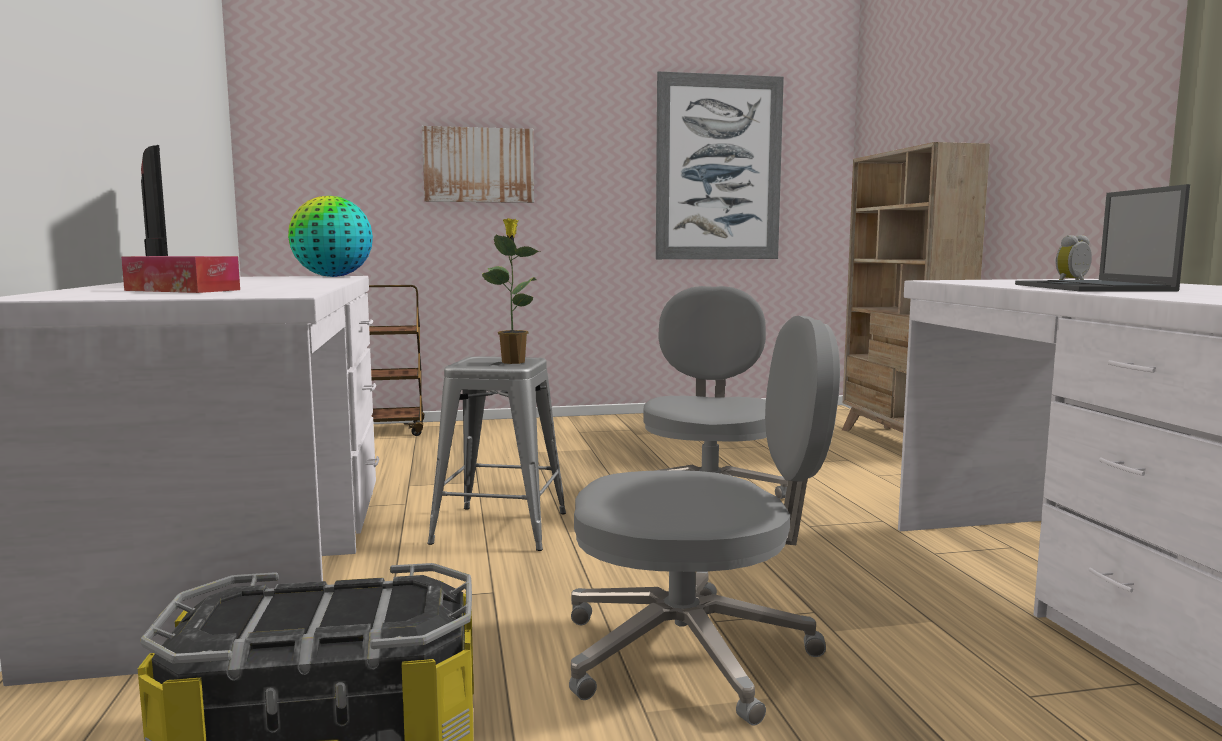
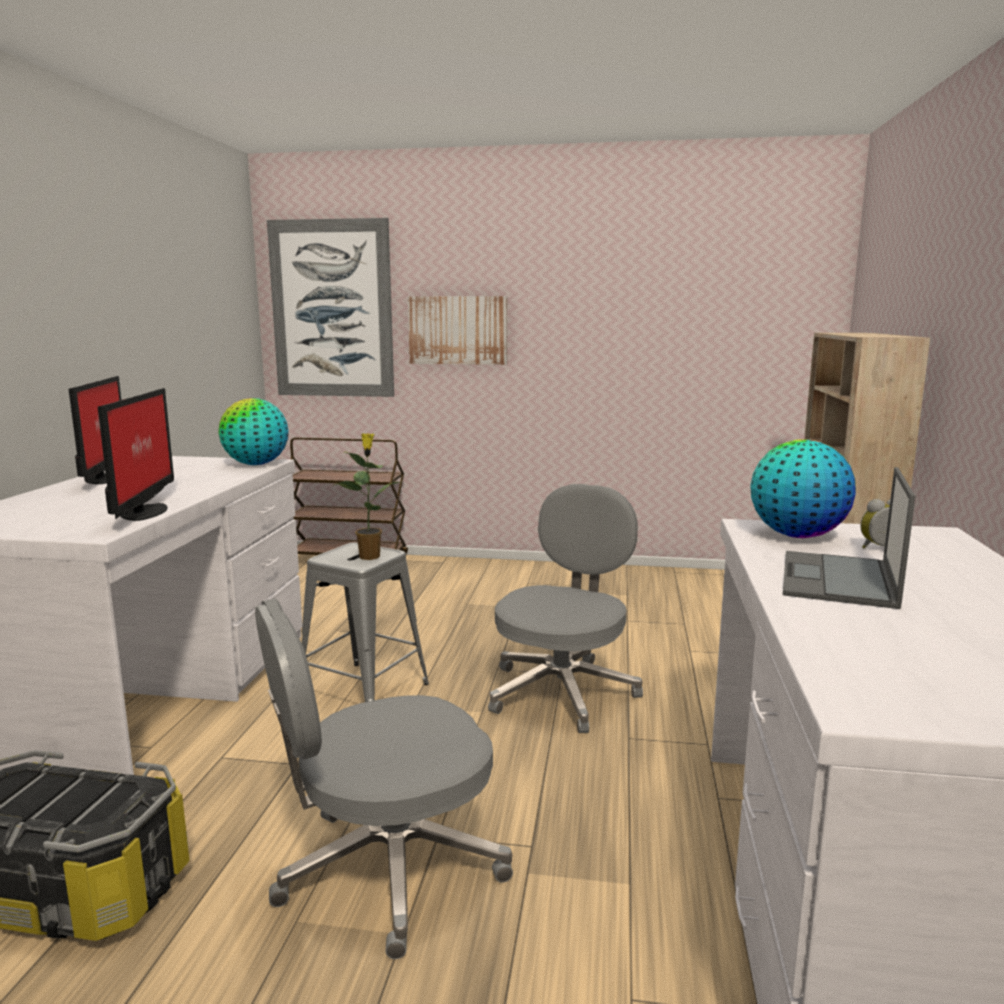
camera: 20 degrees right, 5 degrees up
(182, 290) = (69, 509): tissue box -> none
(293, 289) = (142, 512): none -> monitor
(693, 653) = (387, 868): grey office chair -> grey office chair turned 135 degrees clockwise
(718, 168) = (694, 329): picture -> picture (332, 309)
(992, 281) = (797, 536): none -> globe

